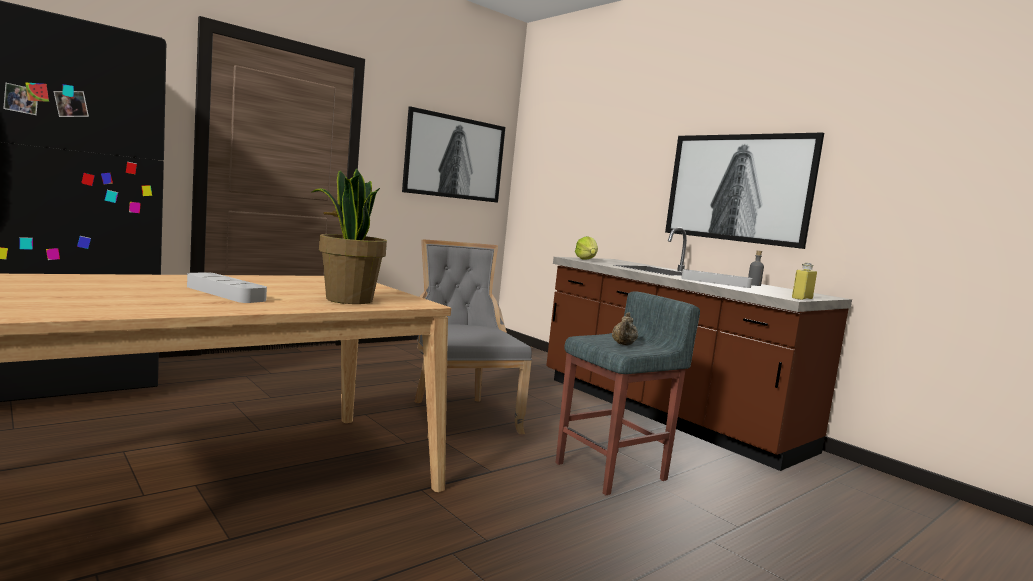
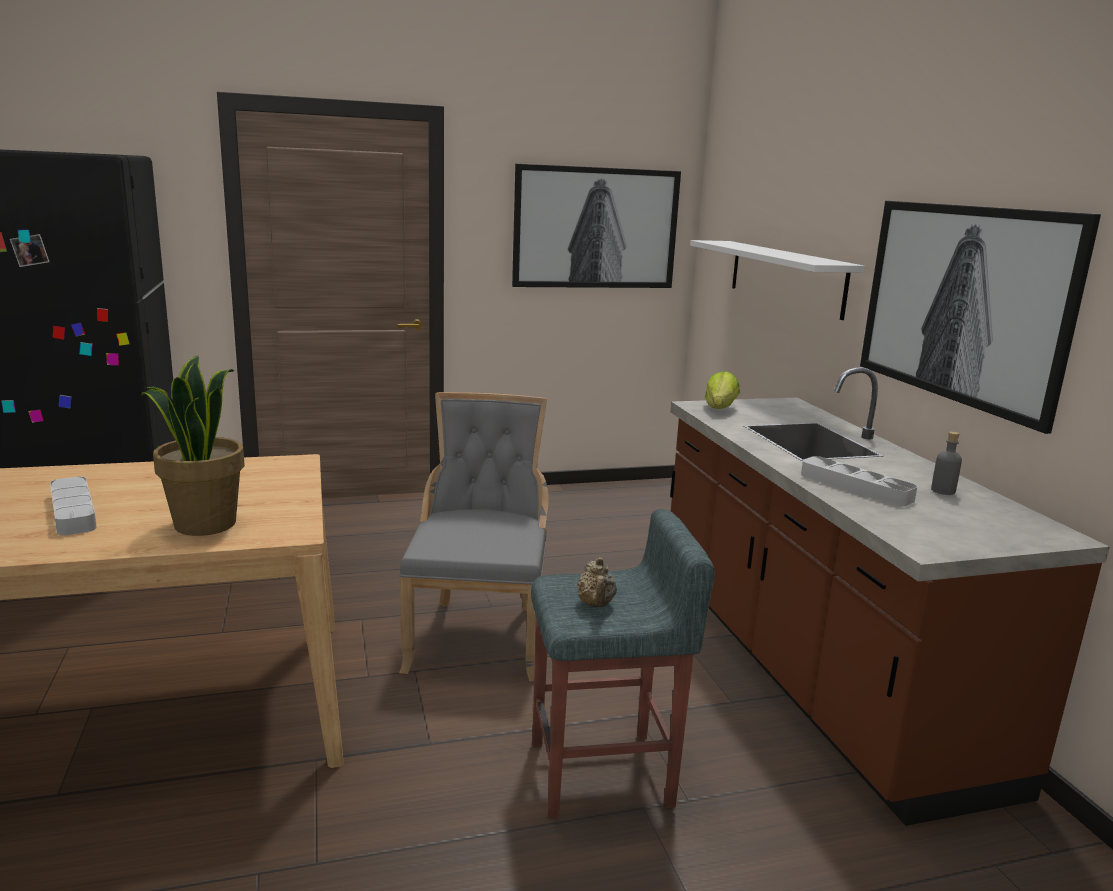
camera: 25 degrees right, 10 degrees up
(596, 188) = (785, 277): none -> white shelf
(623, 345) = (596, 605): beige teapot -> beige teapot turned 45 degrees counterclockwise
(802, 298) = (955, 550): yellow bottle -> none

